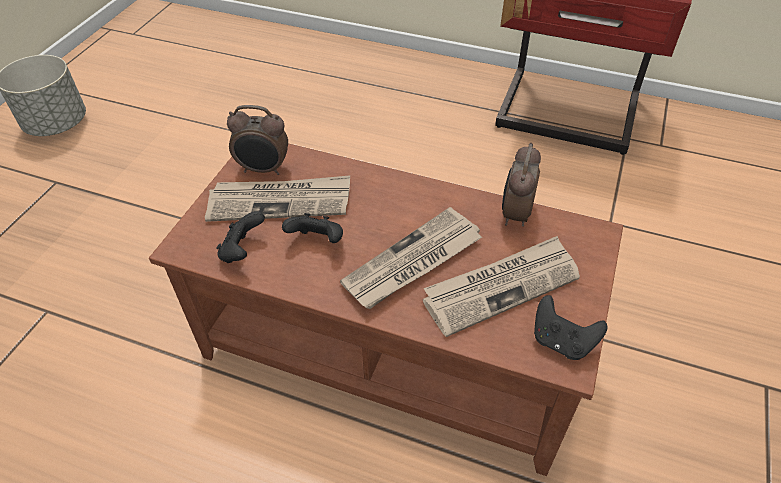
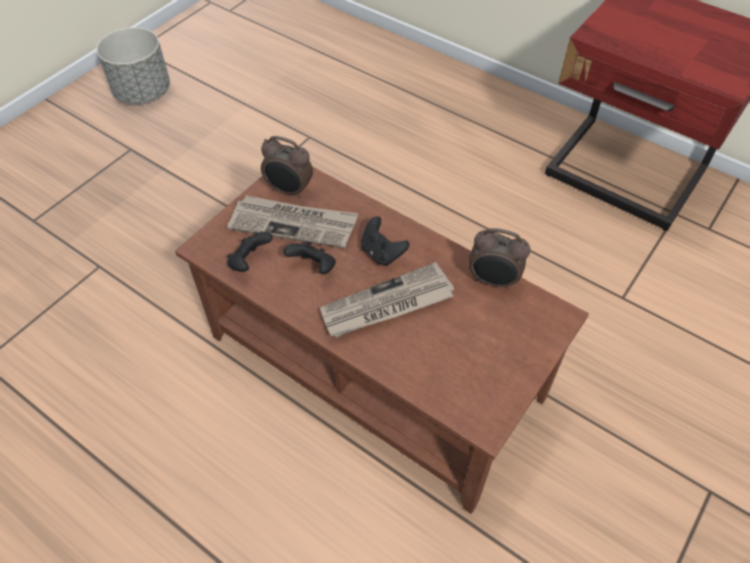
camera: 15 degrees right, 5 degrees up
(501, 286) = (454, 344): newspaper -> none
(515, 214) = (493, 281): alarm clock -> alarm clock turned 105 degrees counterclockwise
(561, 341) = (486, 405): black game controller -> black game controller (382, 253)

